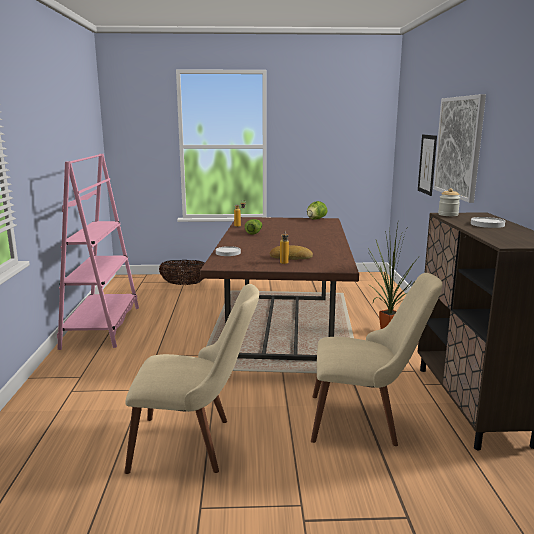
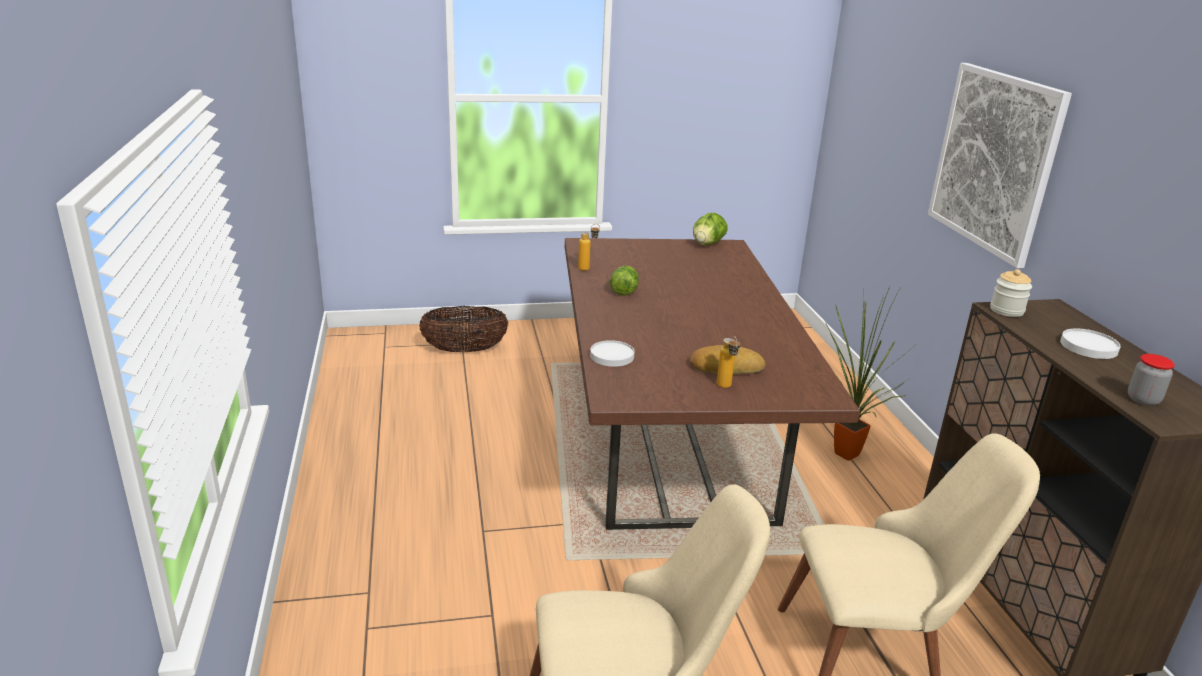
camera: 10 degrees left, 10 degrees up
(102, 327) = (358, 465): pink bookcase -> none
(427, 164) = (911, 163): picture -> none
(502, 238) = (1143, 400): none -> jar

